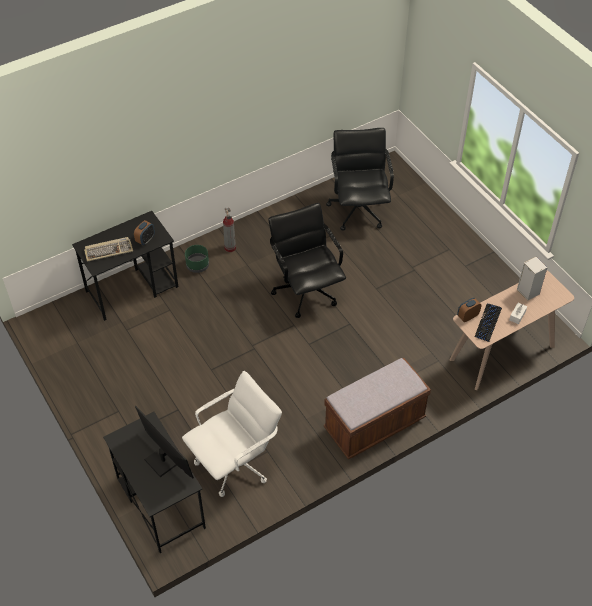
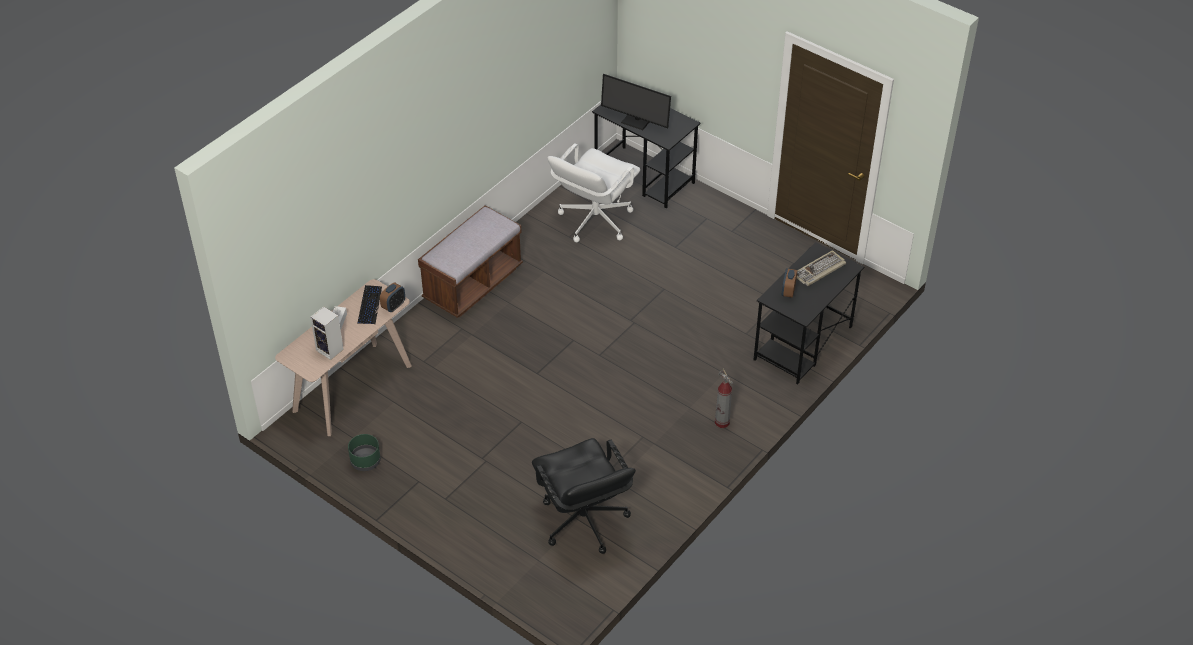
camera: 160 degrees right, 5 degrees down
(197, 265) = (747, 390): green planter -> green planter (365, 461)
(306, 291) = (603, 396): black office chair -> none

